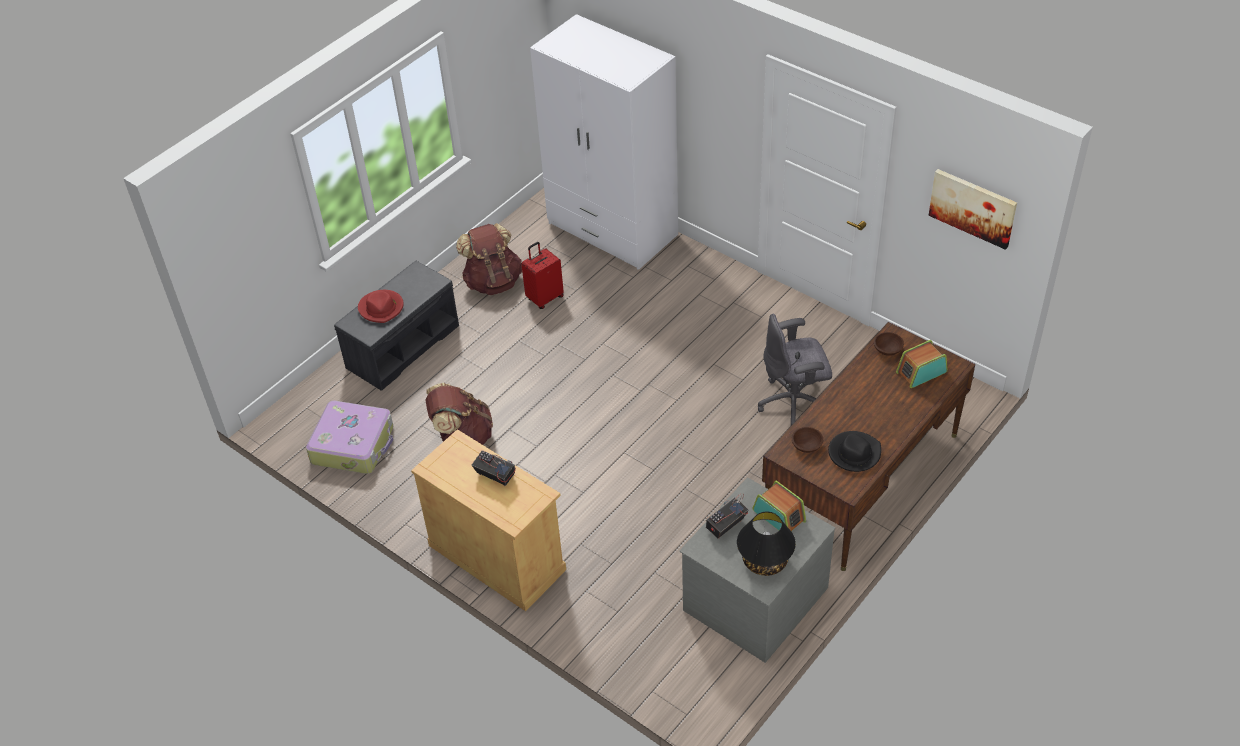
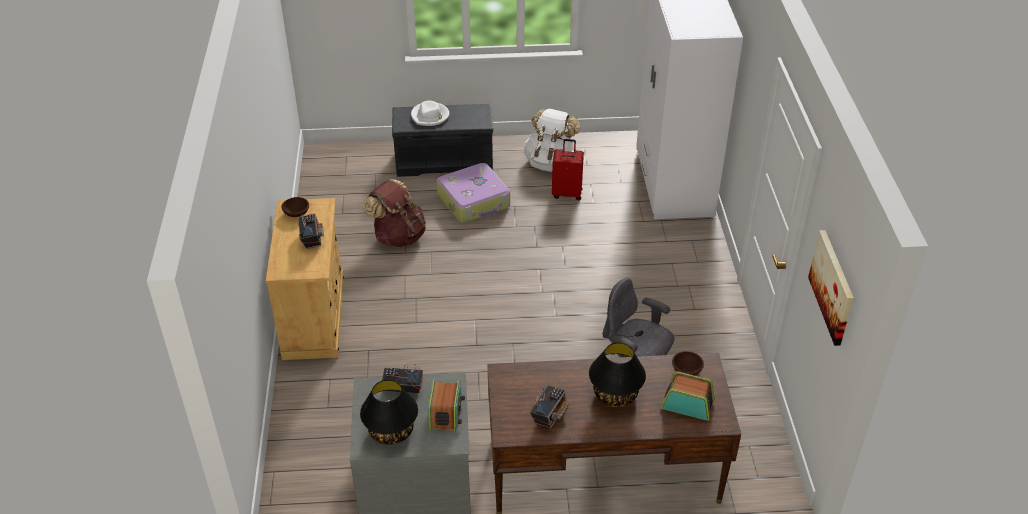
camera: 45 degrees right, 5 degrees down
(353, 444) = (339, 194): suitcase -> suitcase (474, 201)
(381, 308) = (430, 116): red hat -> white hat
(493, 281) = (550, 162): brown backpack -> white backpack
(807, 446) = (525, 383): brown bowl -> brown bowl (296, 213)
(854, 453) = (549, 415): black hat -> radio
(871, 404) = (615, 394): none -> black table lamp

